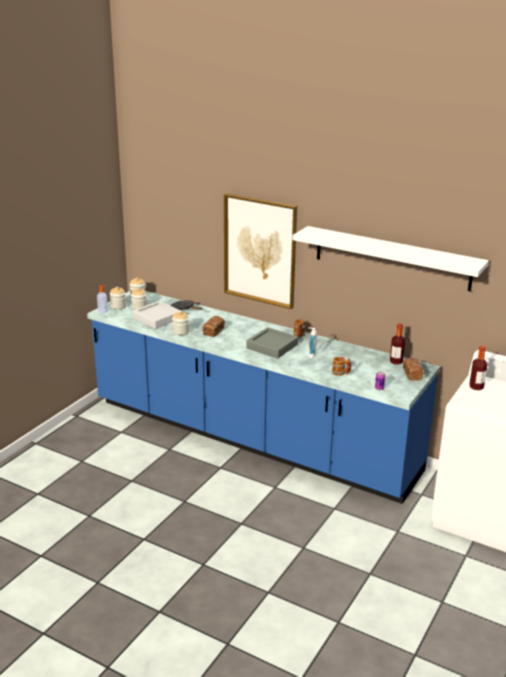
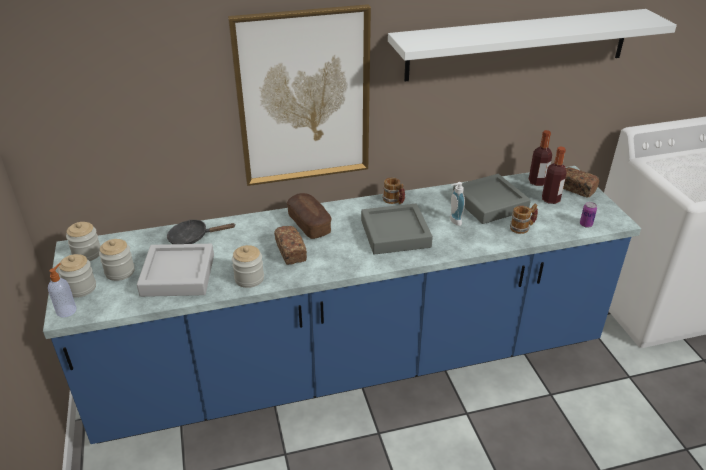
camera: 45 degrees left, 10 degrees up
(241, 326) = (309, 224): none -> bread
(346, 357) = (489, 203): none -> grey tray
(476, 387) = (669, 172): bottle -> bottle (550, 199)

